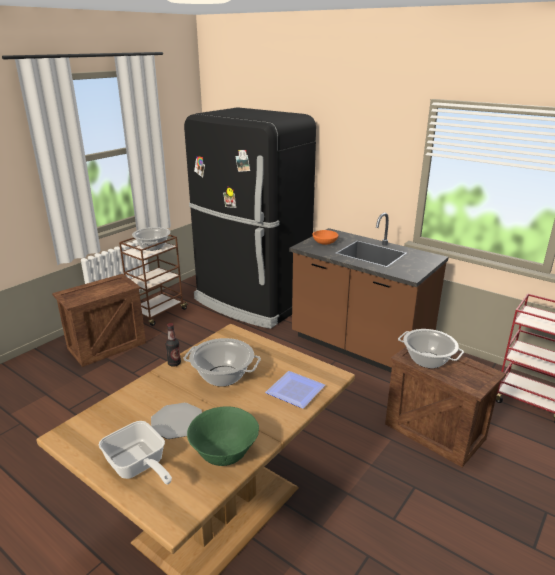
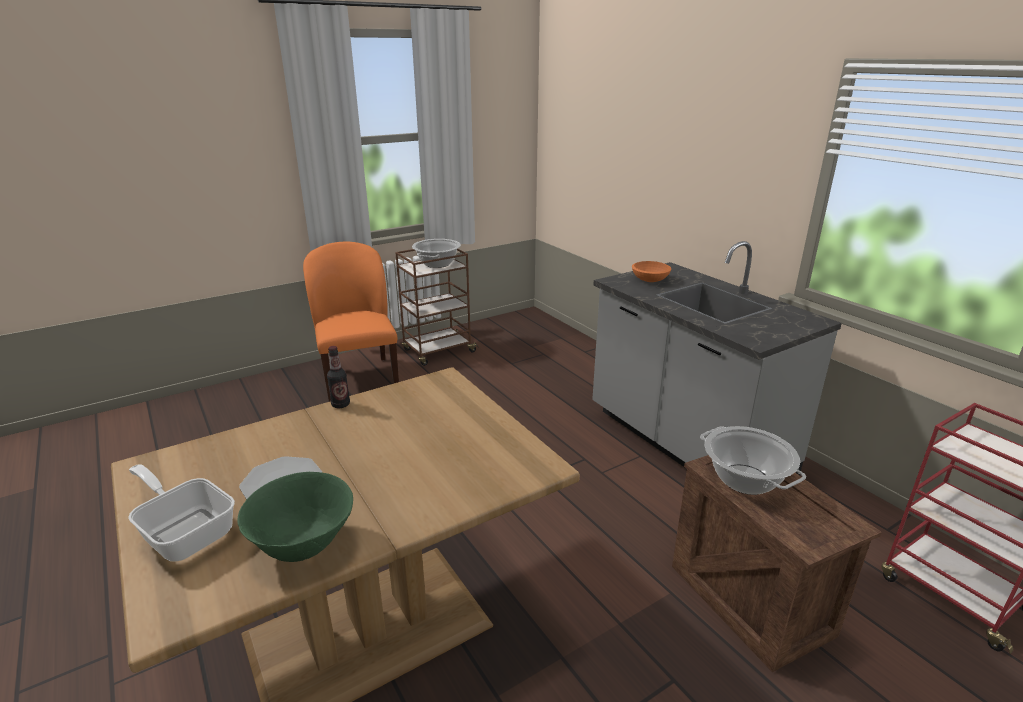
camera: 20 degrees right, 0 degrees up
(107, 345) = (359, 379): crate -> orange chair
(138, 467) = (186, 531): frying pan -> frying pan turned 150 degrees clockwise
(222, 376) = (387, 434): cooking pot -> none
(251, 302) = (562, 357): black fridge -> none
(296, 392) = (470, 479): plate -> none
(359, 347) = (685, 444): brown counter -> grey counter

